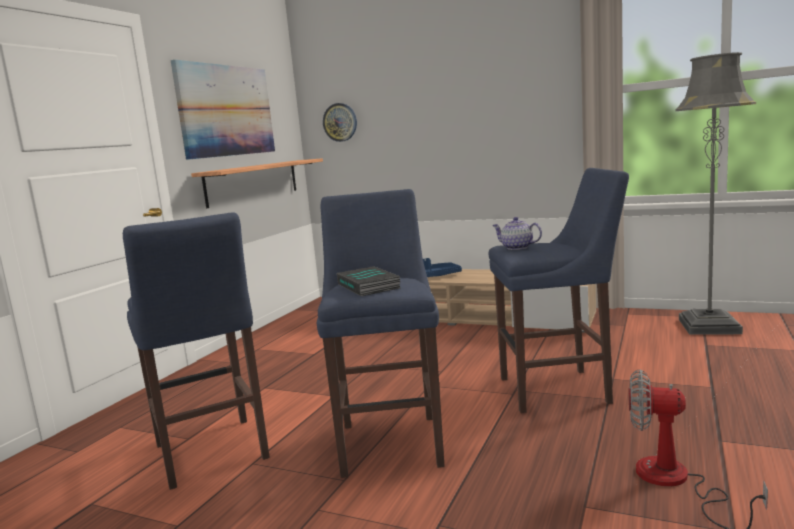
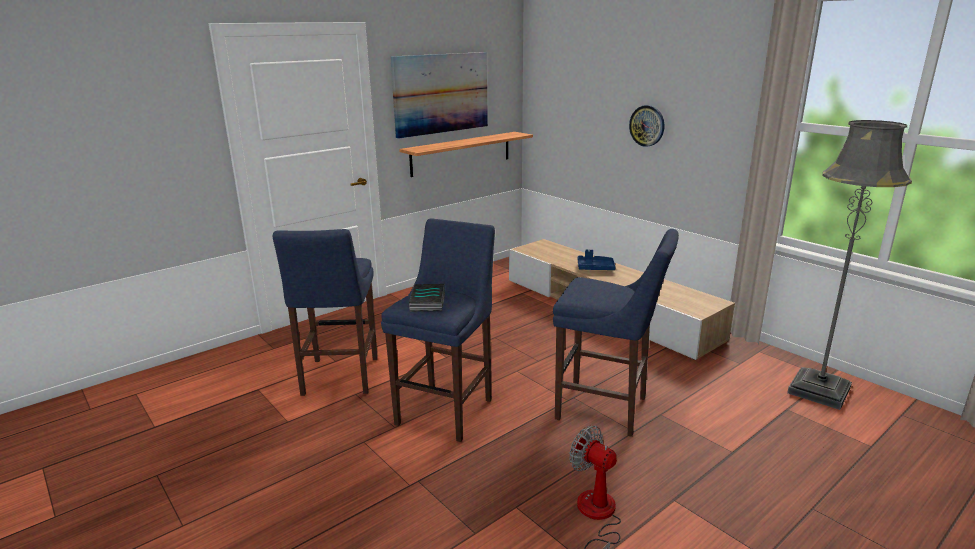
camera: 25 degrees right, 10 degrees up
(340, 122) = (552, 103): wall clock -> wall clock (647, 125)
(516, 247) = (584, 286): teapot -> none

